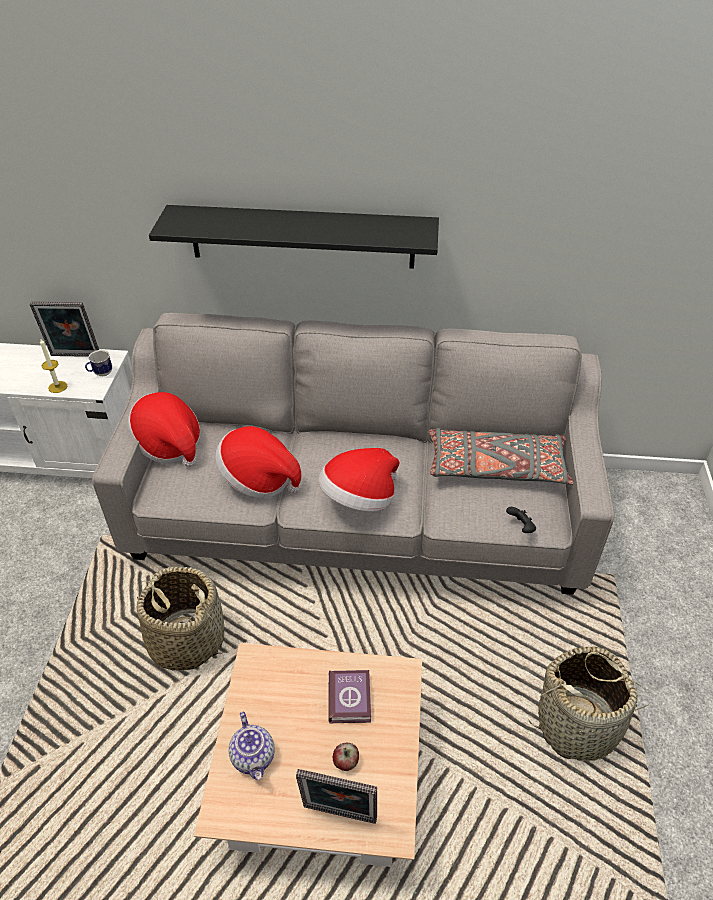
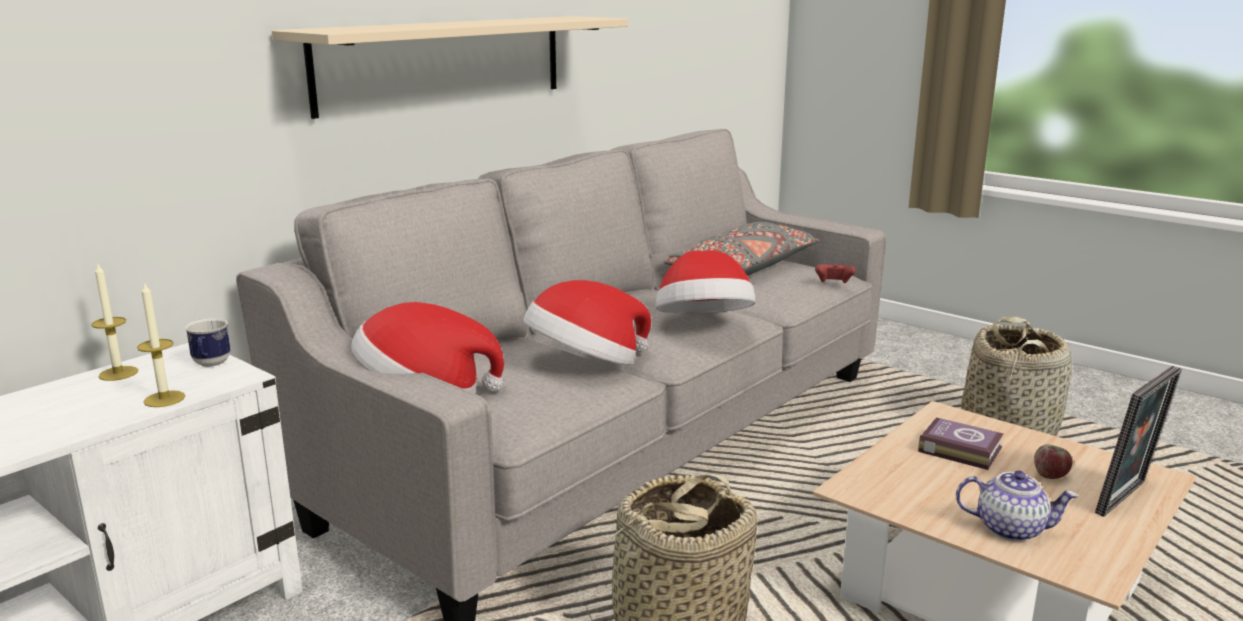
camera: 55 degrees left, 25 degrees down
(75, 357) = (118, 373): picture frame -> candle
(302, 237) = (444, 62): black shelf -> beige shelf
(521, 527) = (833, 284): black game controller -> red game controller

